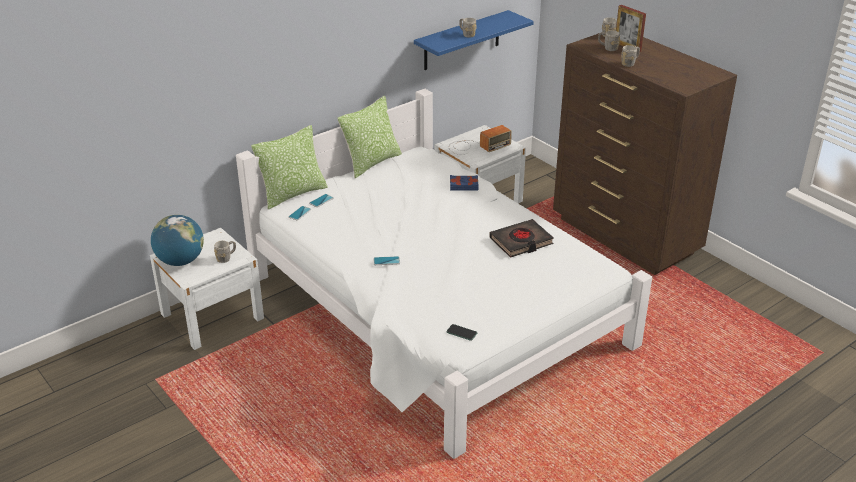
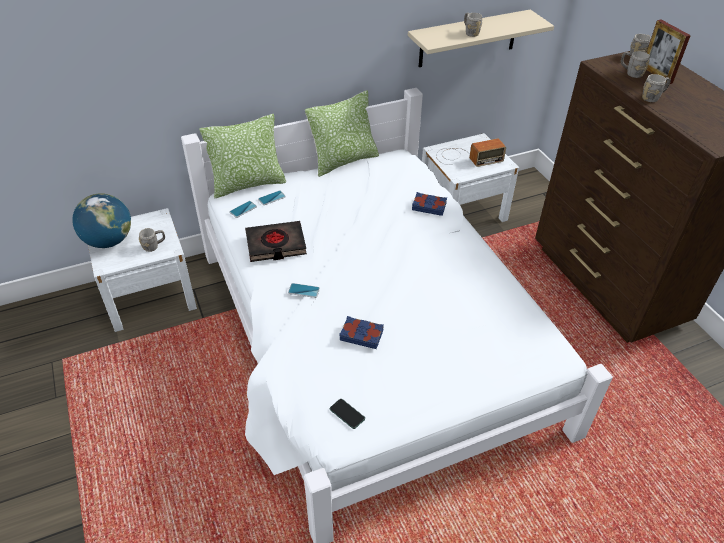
camera: 15 degrees right, 10 degrees up
(449, 282) = (361, 335): none -> blue book
(462, 41) = (468, 39): blue shelf -> beige shelf
(521, 242) = (466, 294): black book -> black book (276, 245)

